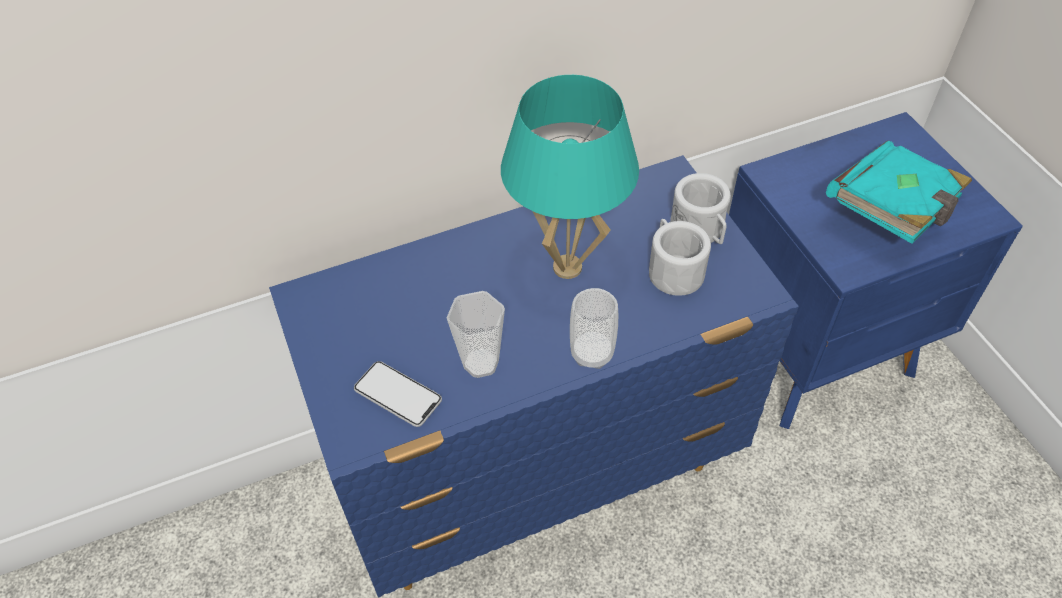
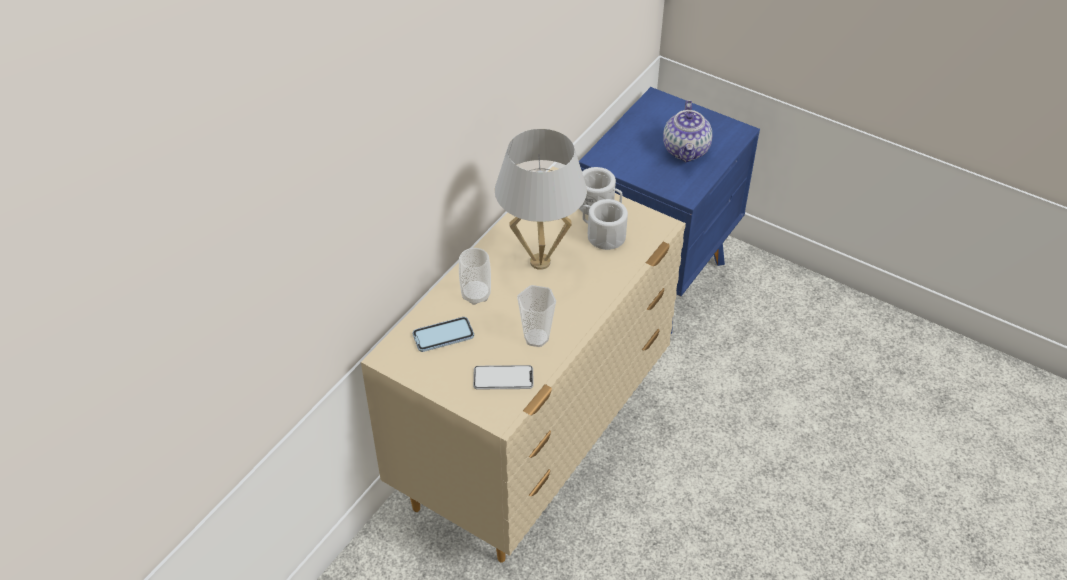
camera: 35 degrees left, 5 degrees down
(379, 303) = (443, 336): none -> phone
(538, 474) = (534, 444): blue dresser -> beige dresser
(568, 268) = (540, 262): turquoise table lamp -> white table lamp
(592, 353) = (595, 301): cup -> cup (476, 295)
(893, 211) = (686, 150): turquoise book -> teapot

